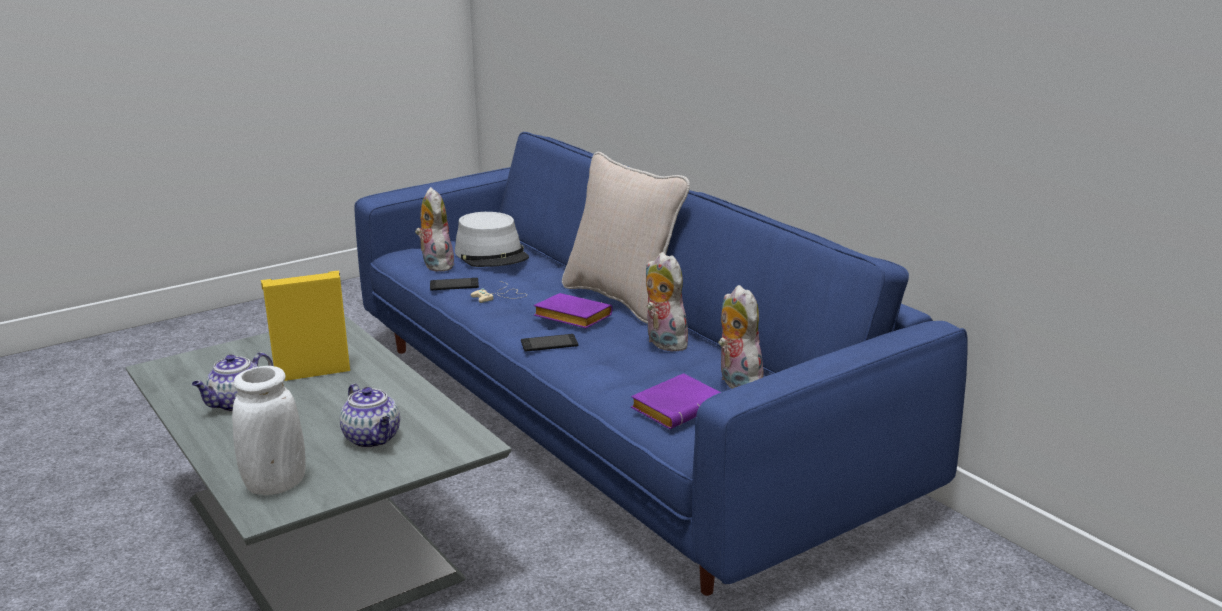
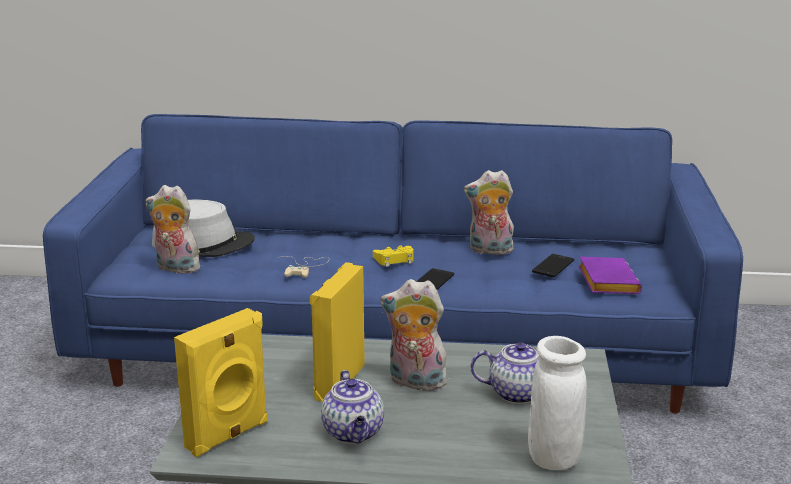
camera: 50 degrees left, 0 degrees up
(192, 370) = (229, 436): none -> yellow speaker
(454, 285) = (243, 275): phone -> phone (553, 266)
(570, 317) = (395, 260): purple book -> yellow game controller
(622, 299) = (388, 235): beige pillow -> none
(736, 382) = (587, 254): plush toy -> plush toy (414, 382)

